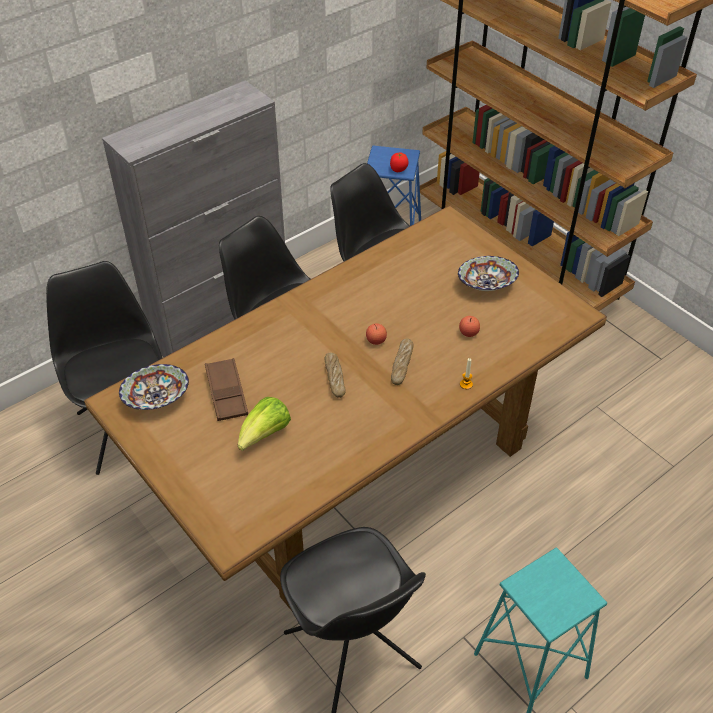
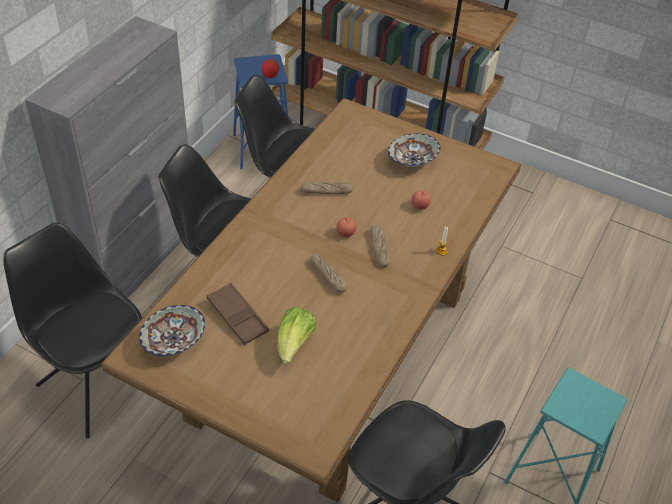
camera: 25 degrees left, 0 degrees up
(379, 294) = (326, 191): none -> bread

